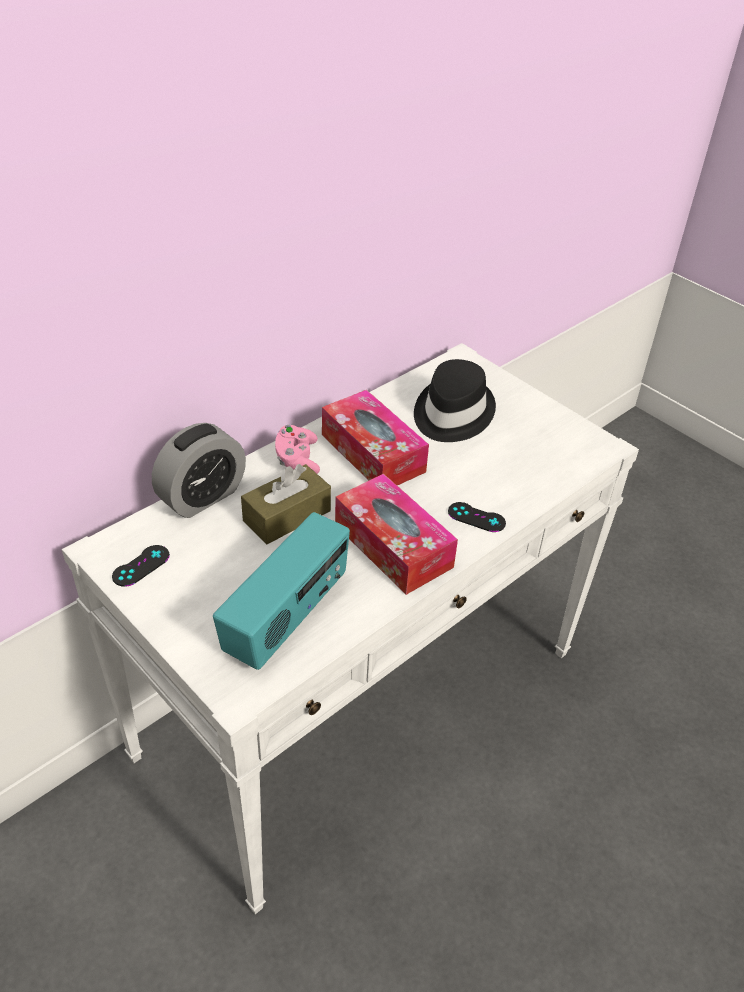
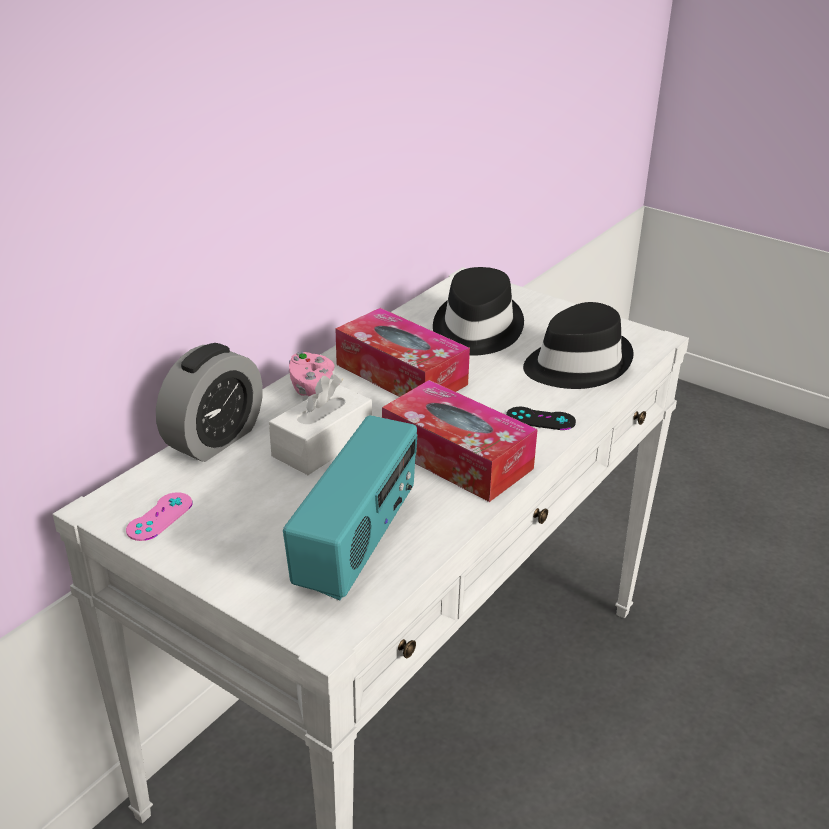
camera: 10 degrees left, 10 degrees down
(141, 566) = (159, 517): black game controller -> pink game controller
(287, 516) = (322, 445): brown tissue box -> white tissue box
(527, 464) = (576, 364): none -> black hat

